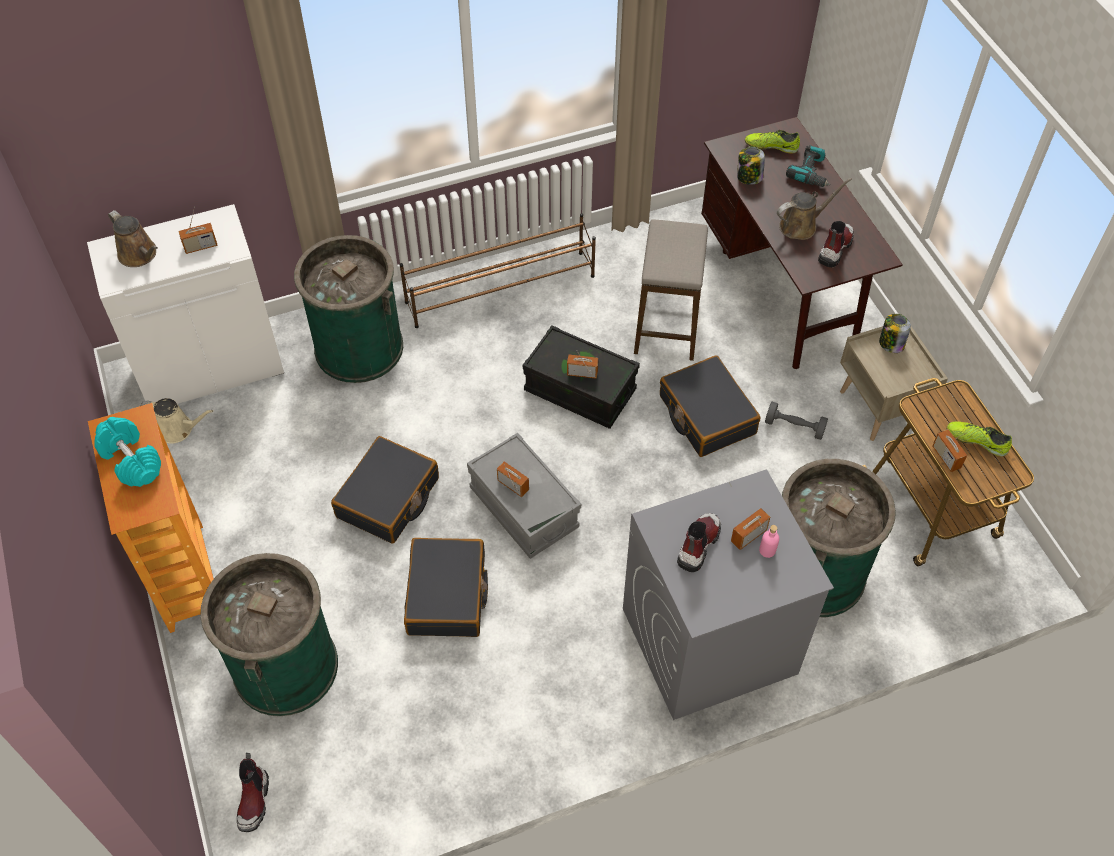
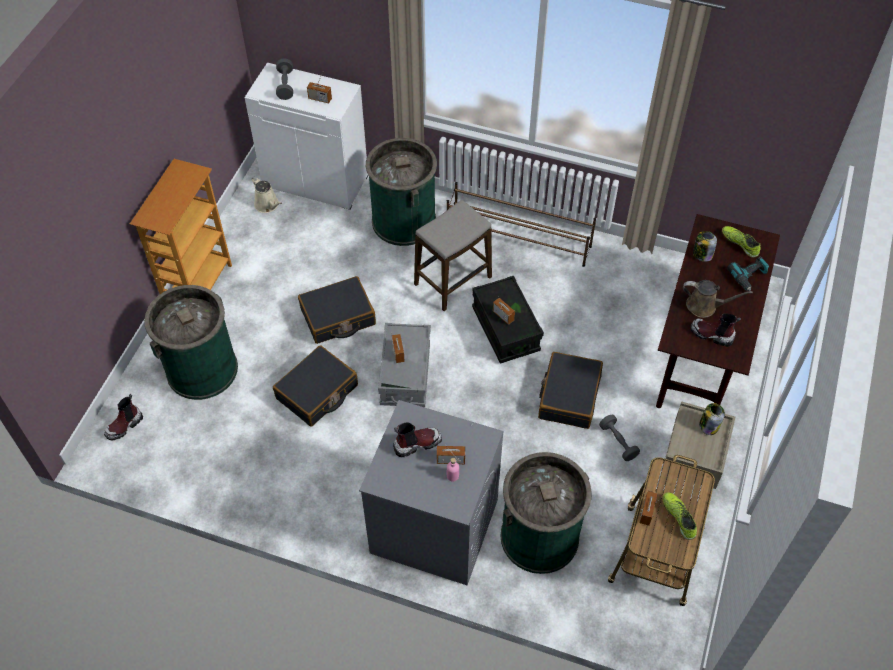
camera: 40 degrees right, 0 degrees up
(131, 460) = (173, 192): turquoise dumbbell -> none
(140, 255) = (285, 85): brown watering can -> grey dumbbell
(667, 325) = (600, 325): stool -> stool (452, 281)
(835, 248) = (711, 335): boot -> boot turned 135 degrees counterclockwise

